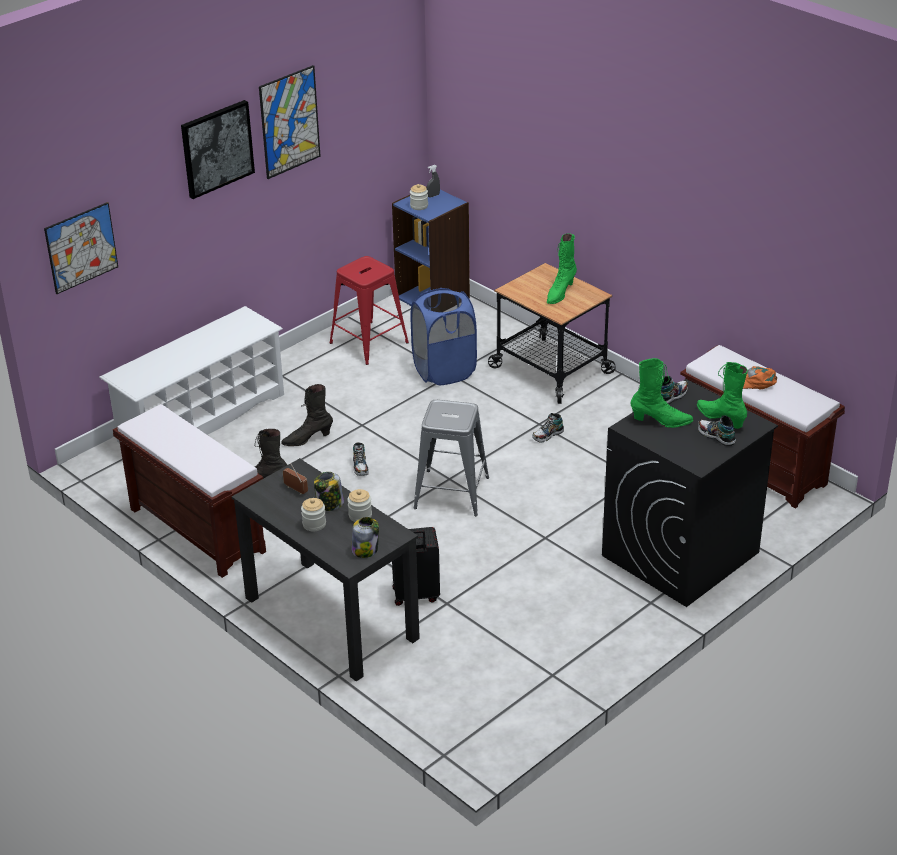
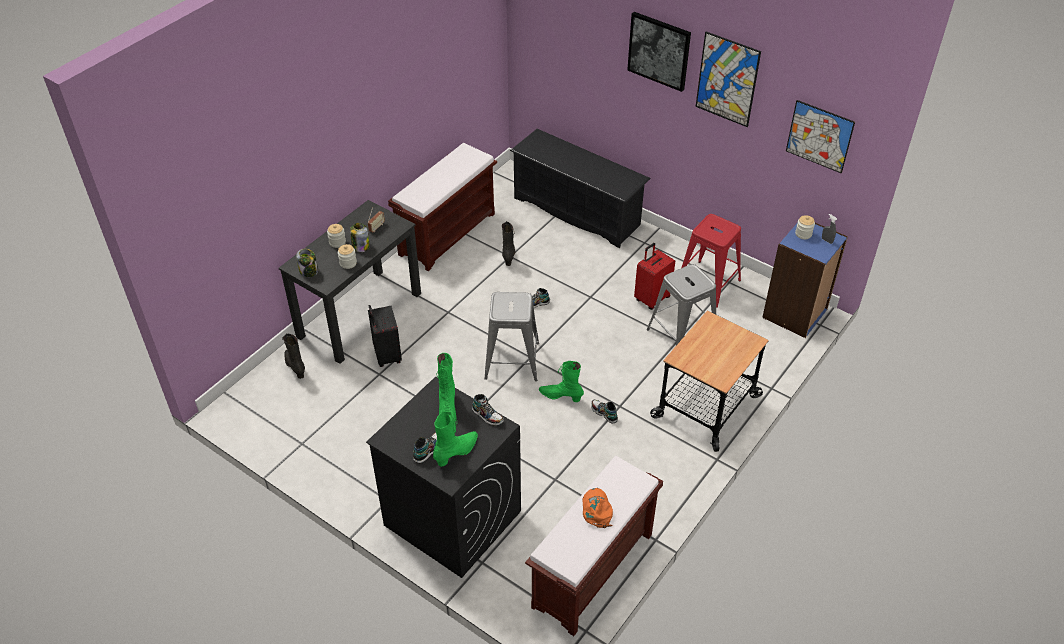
camera: 80 degrees right, 10 degrees up
(81, 247) = (546, 38): picture -> picture (819, 136)
(201, 418) = (577, 211): white shoe rack -> black shoe rack
(307, 439) = (564, 270): black boot -> black boot (295, 367)
(379, 382) = (651, 298): none -> red suitcase
(444, 371) = (681, 335): blue laundry basket -> grey stool
(560, 293) = (715, 355): green boot -> green boot (561, 396)

